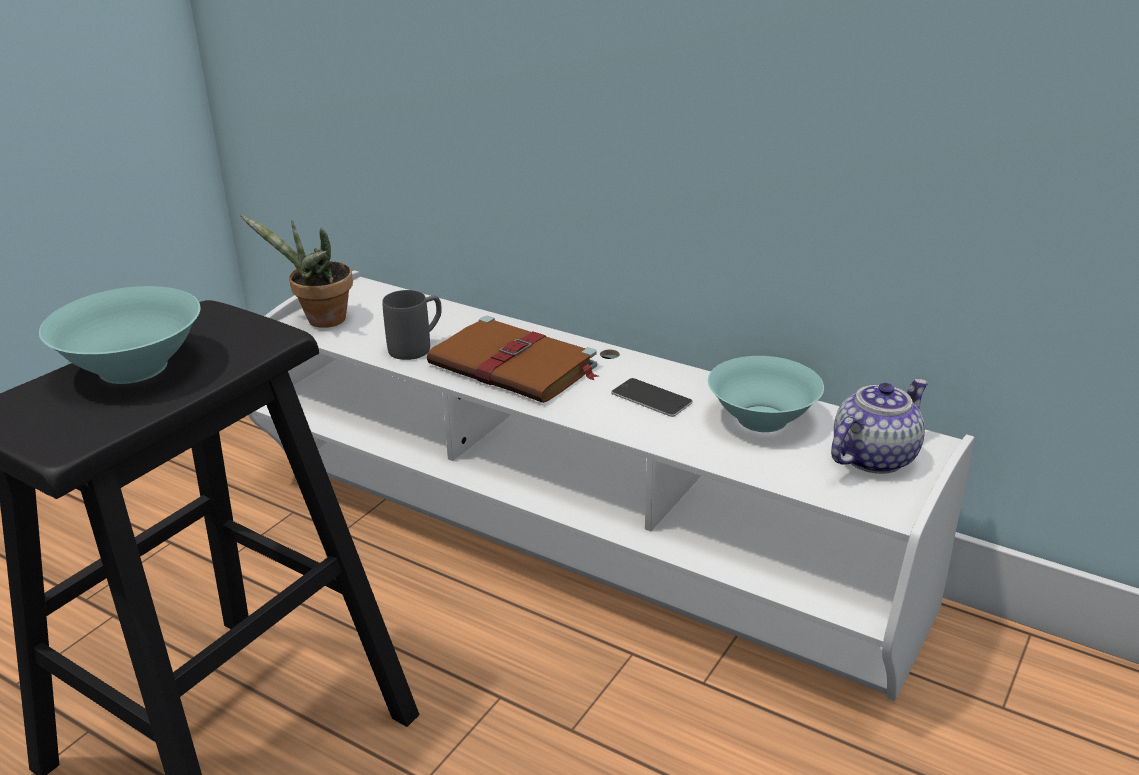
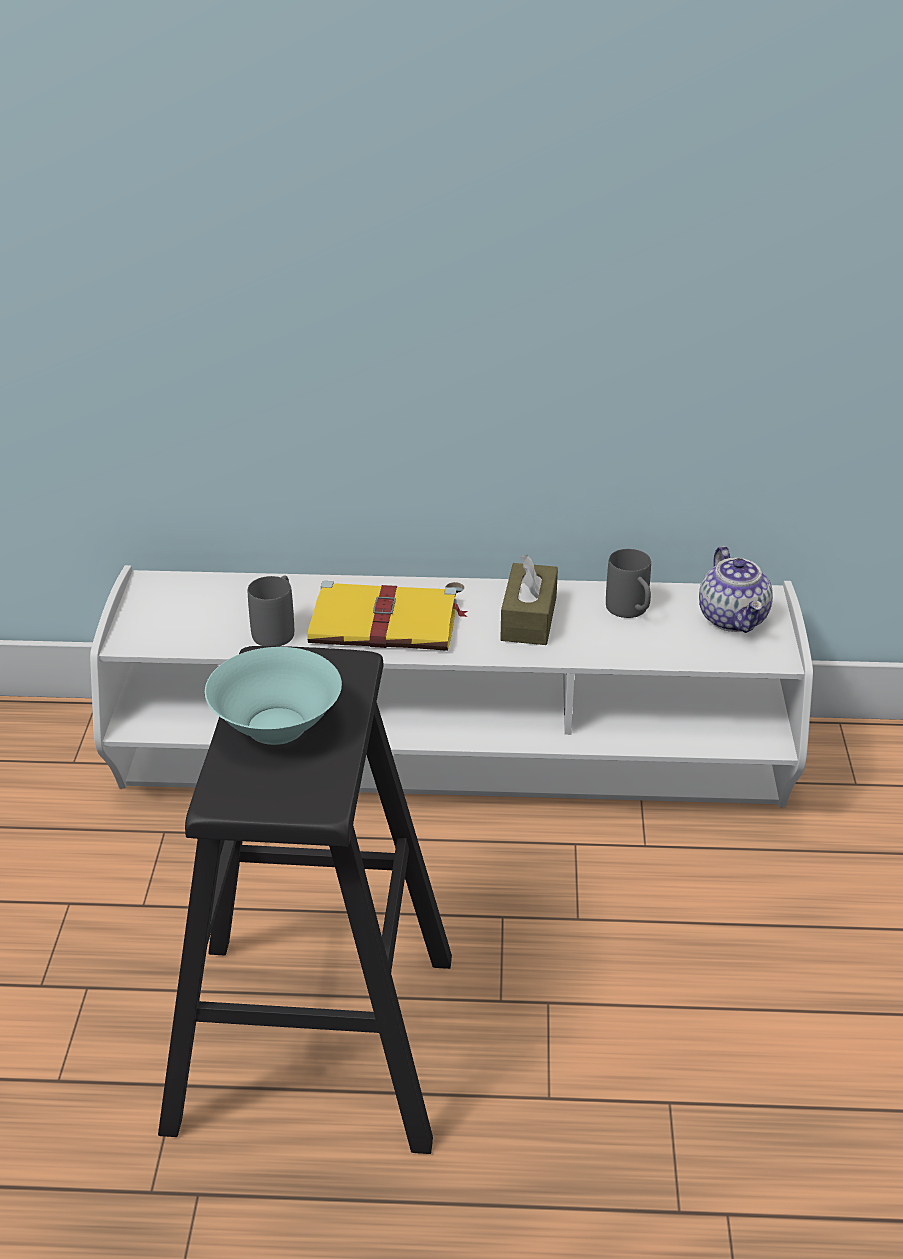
camera: 30 degrees left, 5 degrees up
(320, 321) = (150, 630): potted plant -> none
(515, 366) = (387, 623): brown book -> yellow book
(651, 398) = (529, 619): phone -> brown tissue box
(763, 419) = (631, 612): turquoise bowl -> grey mug
(873, 456) = (734, 619): teapot -> teapot turned 150 degrees clockwise

